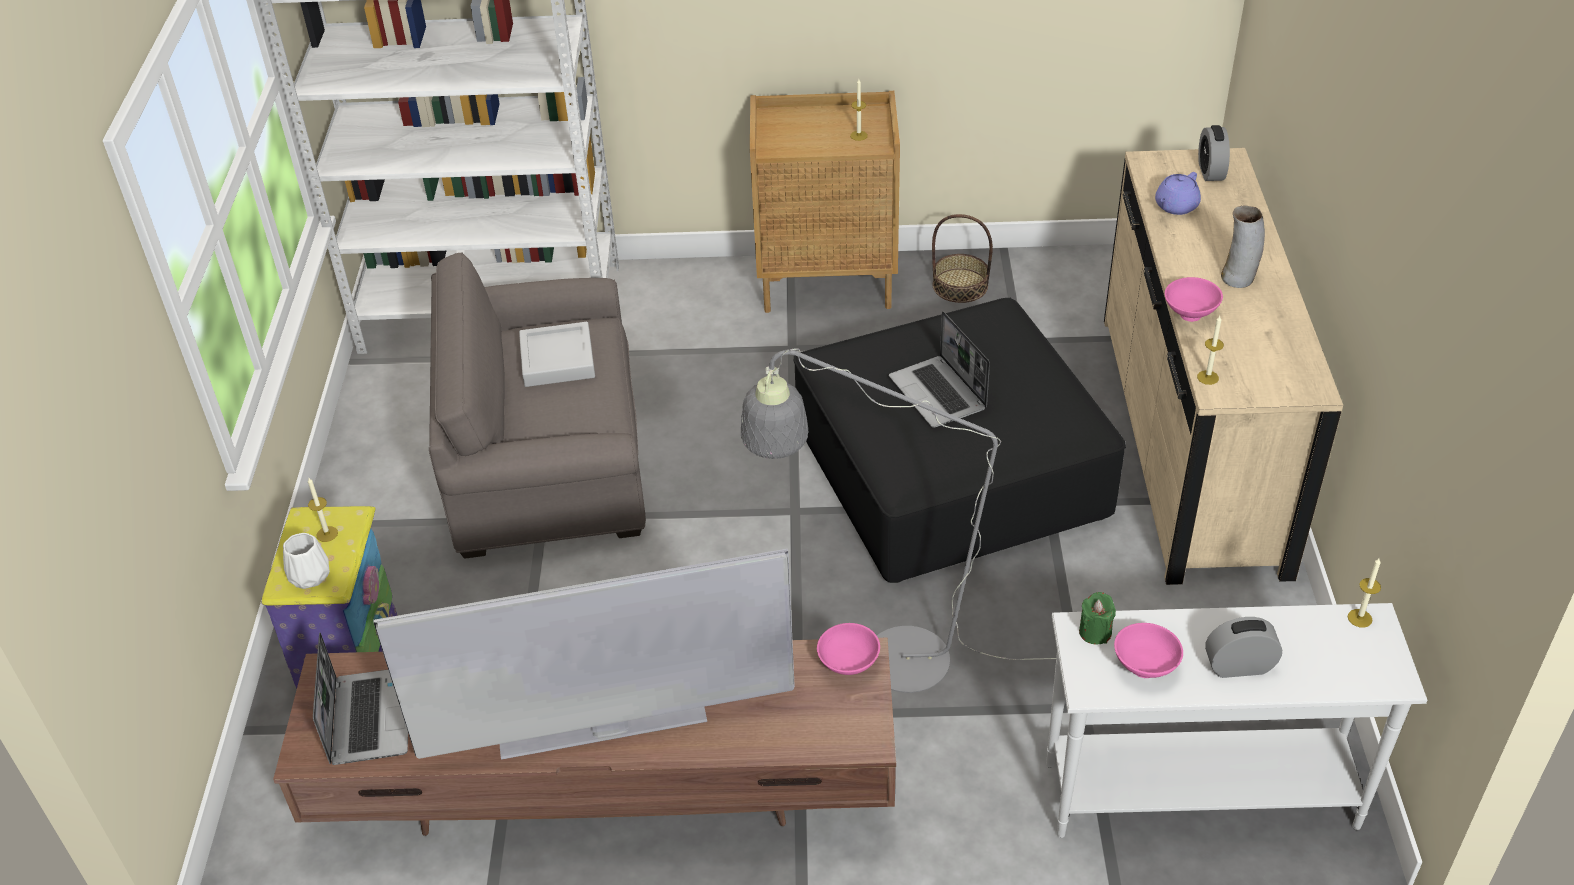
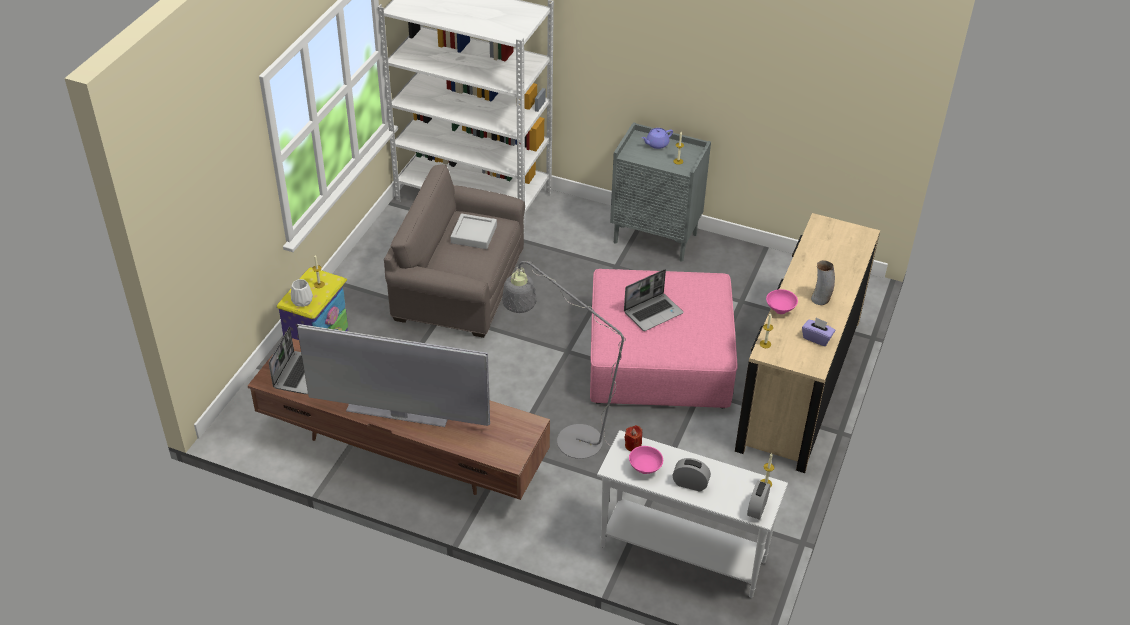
camera: 20 degrees right, 0 degrees up
(828, 286) = (655, 238): brown cabinet -> grey cabinet
(848, 667) = (523, 426): pink bowl -> none
(939, 394) = (653, 312): laptop -> laptop turned 120 degrees counterclockwise
(952, 472) = (660, 358): black ottoman -> pink ottoman
(960, 285) = (728, 260): basket -> none
(1095, 632) = (633, 445): green candle -> red candle
(1175, 206) = (816, 251): purple teapot -> purple teapot (656, 144)
(1210, 171) = (850, 237): alarm clock -> alarm clock (757, 509)
(1279, 341) = (817, 338): none -> purple tissue box

